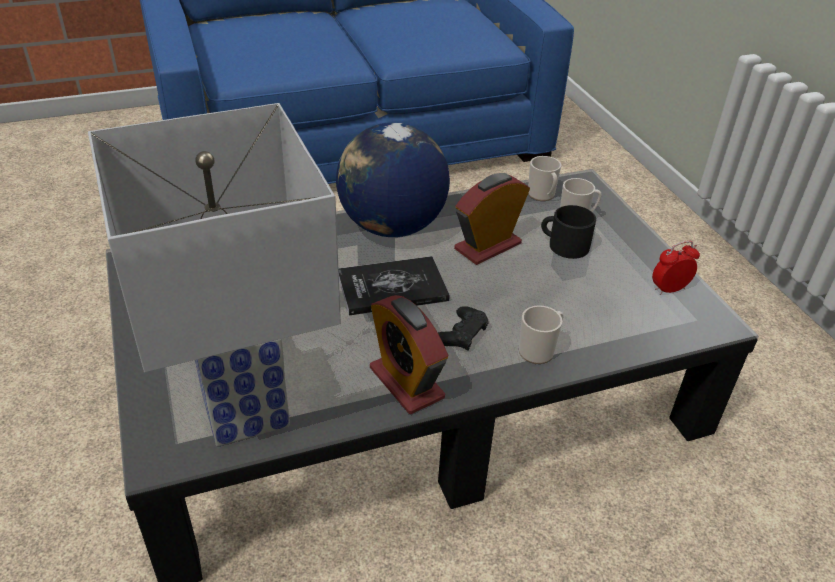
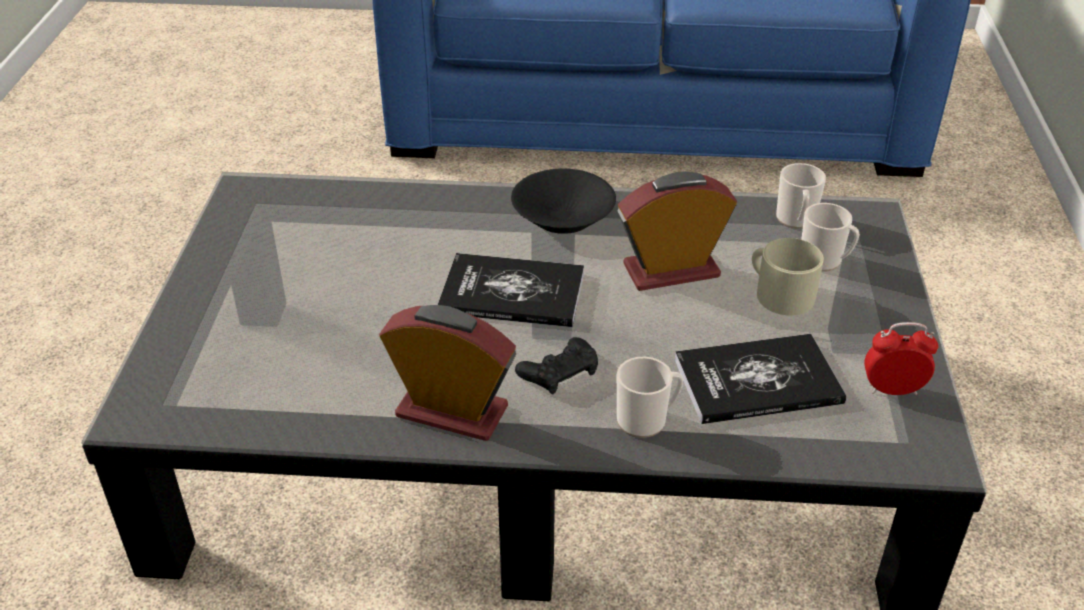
camera: 25 degrees right, 0 degrees up
(243, 412) = (249, 391): white table lamp -> none
(391, 227) = (562, 217): globe -> black bowl
(406, 383) = (452, 411): alarm clock -> alarm clock turned 120 degrees clockwise
(563, 245) = (779, 293): black mug -> beige mug
(589, 305) = (757, 381): none -> book

